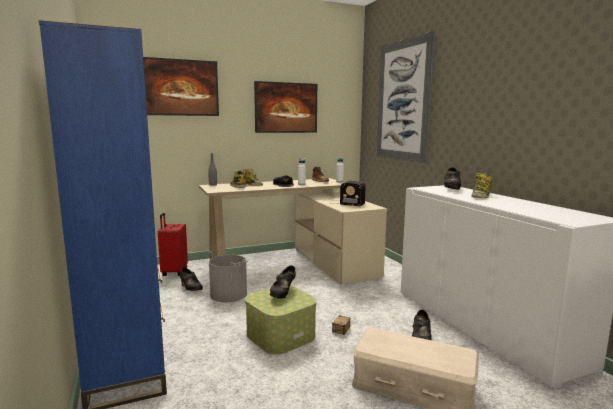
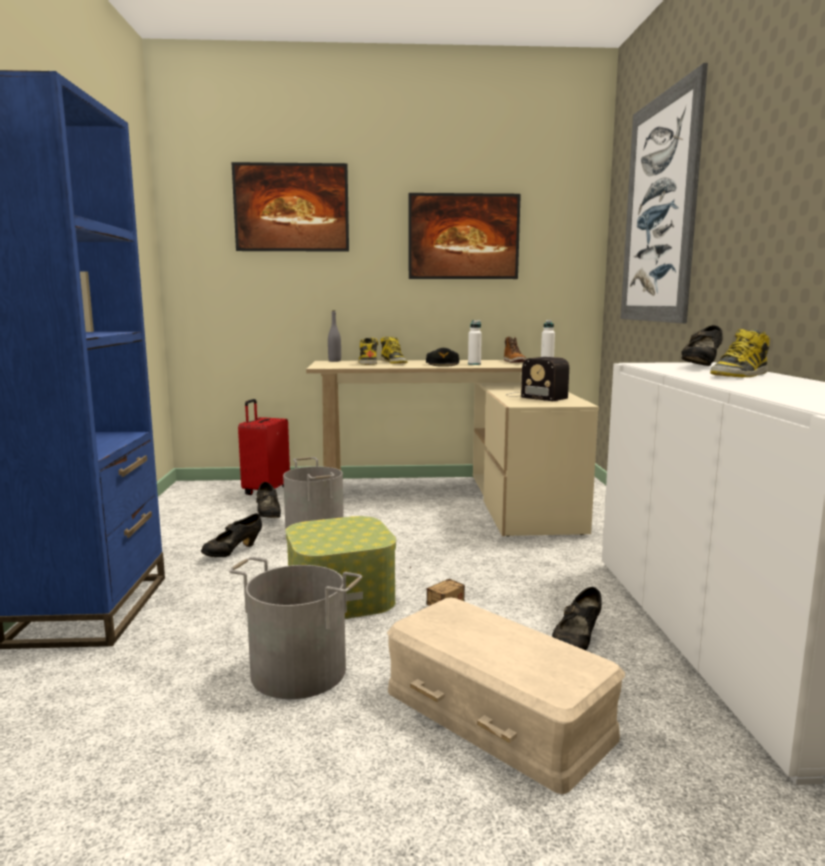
camera: 20 degrees right, 0 degrees up
(283, 294) = (351, 527): black shoe -> black shoe (233, 552)
(295, 385) = (299, 670): none -> grey bucket

